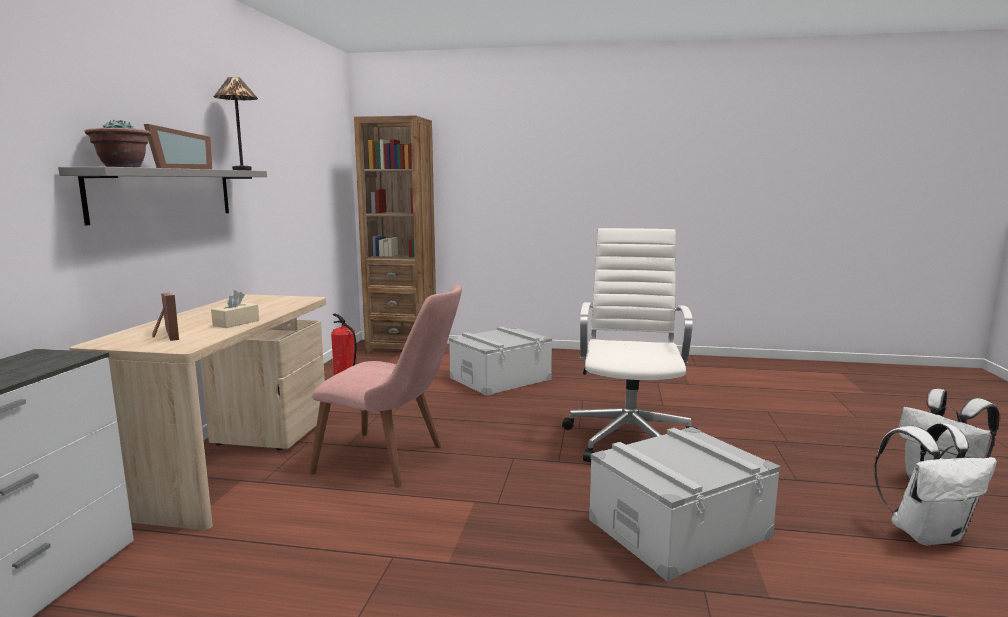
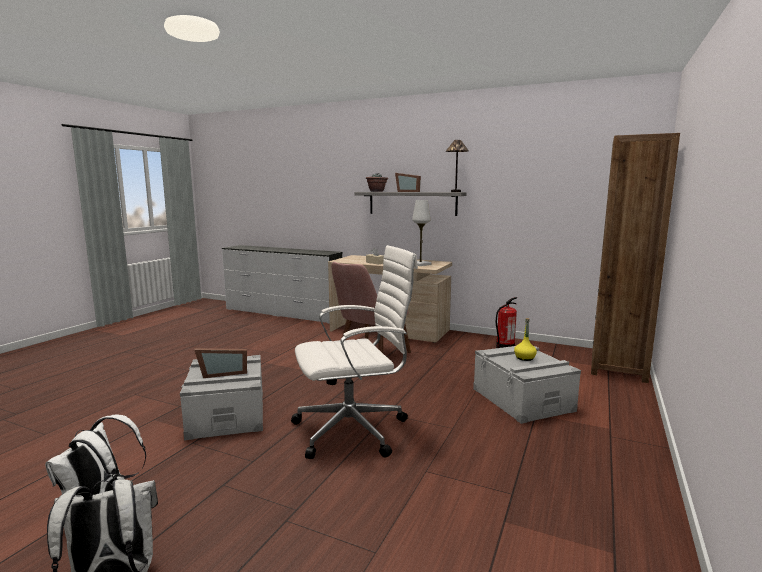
camera: 105 degrees right, 0 degrees up
(164, 335) = (360, 259): picture frame -> picture frame (223, 373)
(268, 303) = (420, 264): none -> white table lamp
(495, 337) = (524, 358): none -> yellow bottle
(629, 438) = (354, 430): white office chair -> white office chair turned 45 degrees counterclockwise

